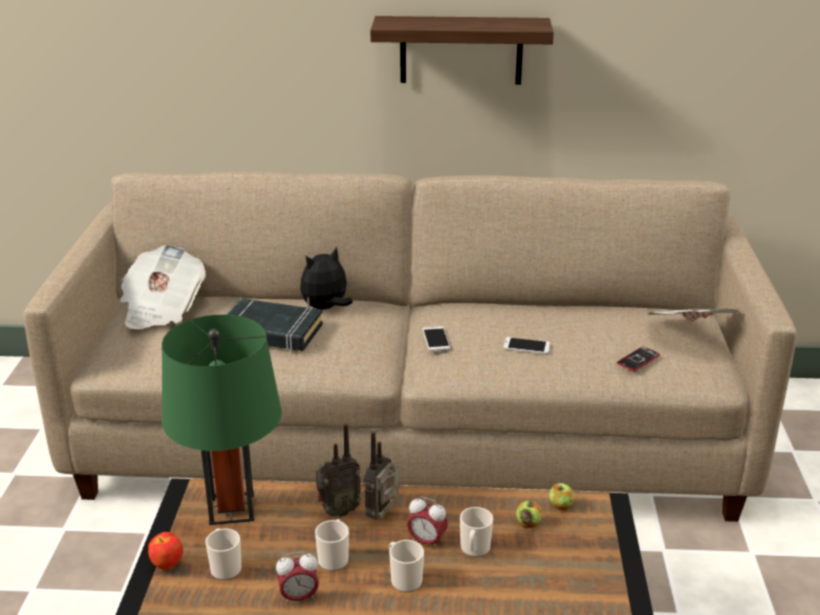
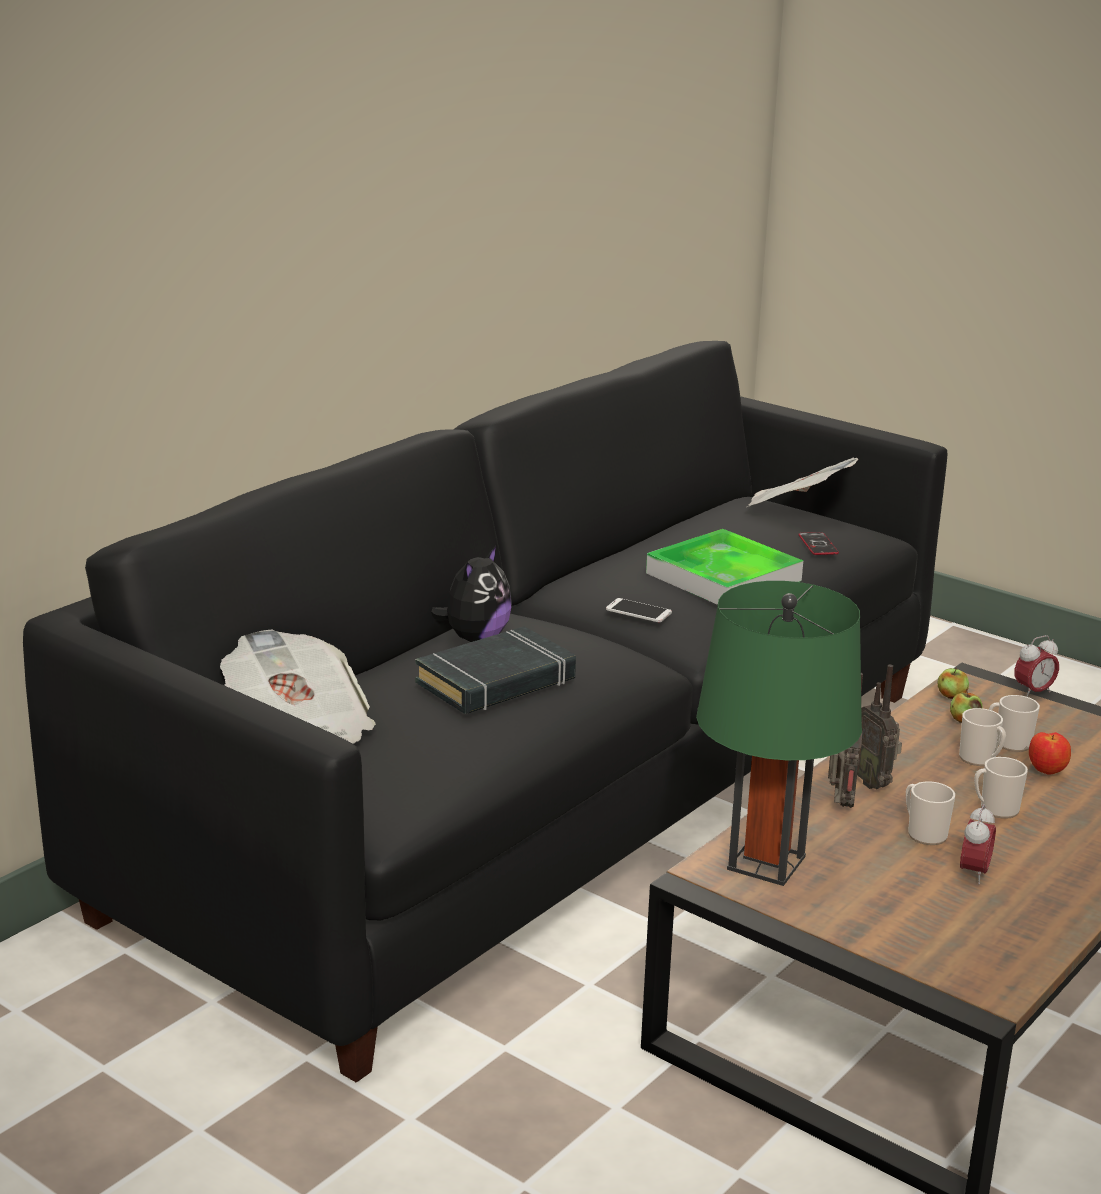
camera: 55 degrees left, 5 degrees down
(167, 565) = (838, 934): apple -> apple (1047, 772)
(225, 567) = (877, 899): mug -> mug (1009, 743)
(326, 308) = (474, 638): plush toy -> plush toy turned 150 degrees counterclockwise
(410, 437) = (544, 796): beige sofa -> black sofa
(426, 542) = (944, 777): alarm clock -> alarm clock (1033, 692)
(461, 50) = (440, 237): shelf -> none
(527, 346) = (723, 577): phone -> tray

